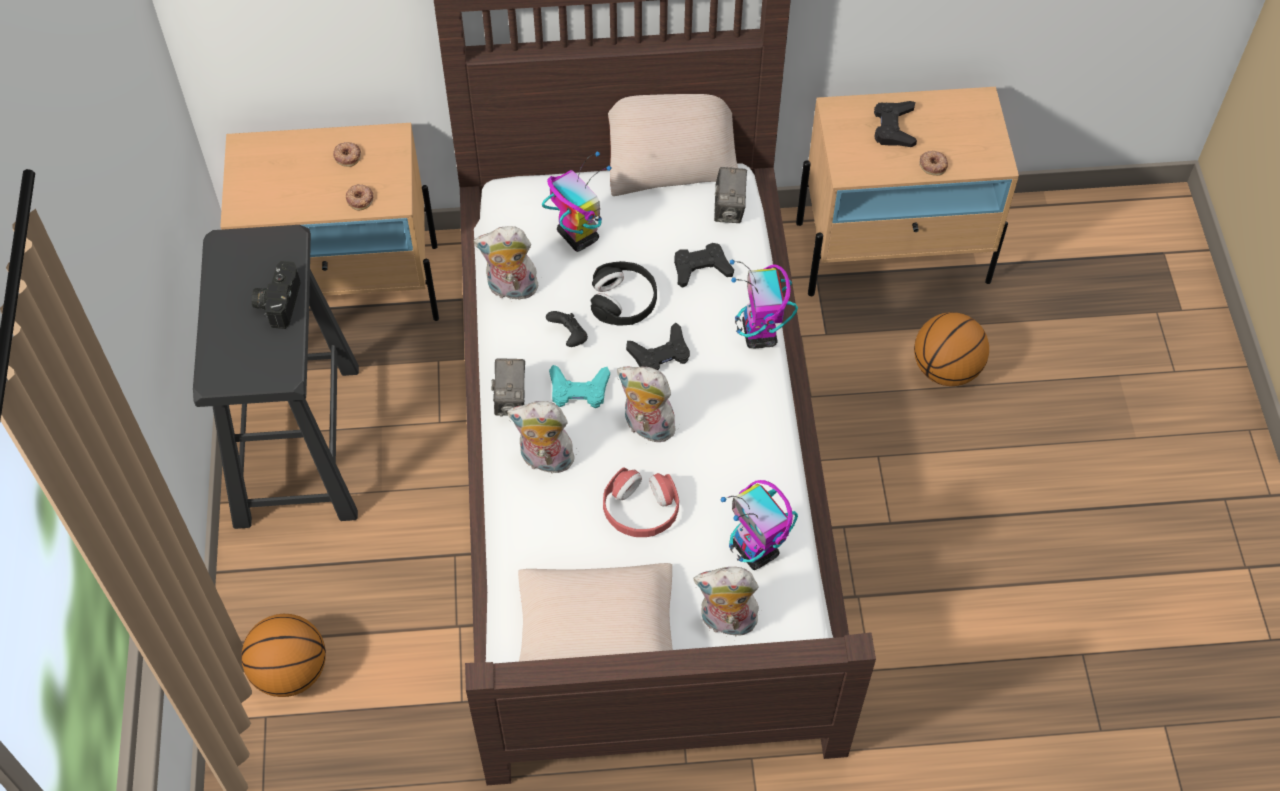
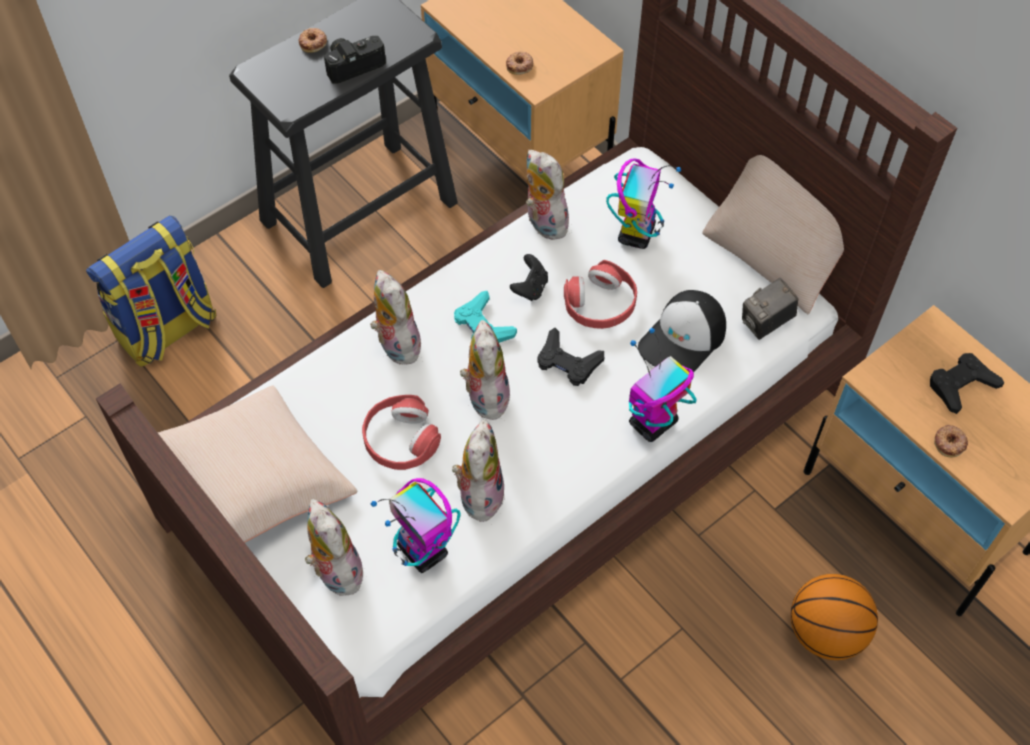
camera: 55 degrees right, 0 degrees up
(291, 672) = (167, 330): basketball -> backpack
(347, 156) = (553, 33): donut -> donut (313, 42)
(511, 400) = (436, 286): camera -> none
(624, 300) = (600, 304): black headphones -> red headphones
(701, 268) = (683, 339): black game controller -> cap
(732, 483) = (479, 494): none -> plush toy
(755, 551) = (423, 552): toy robot -> toy robot turned 60 degrees counterclockwise

